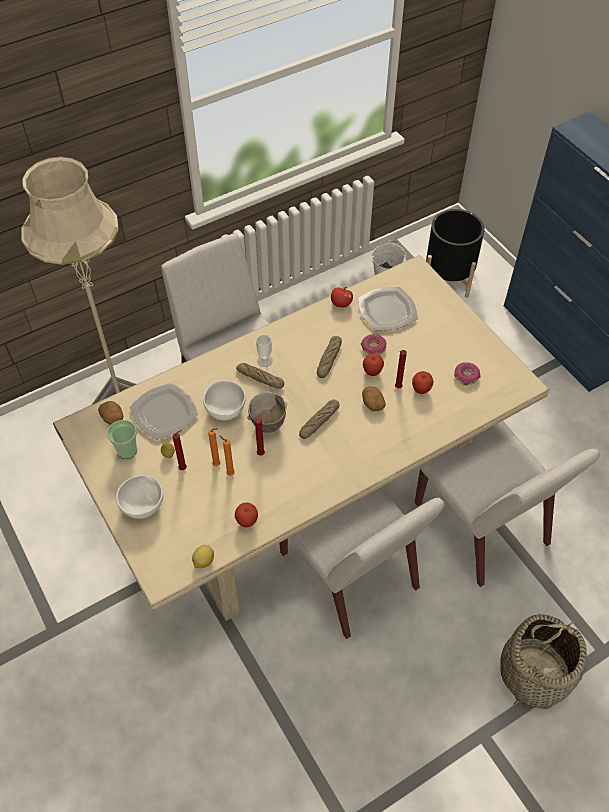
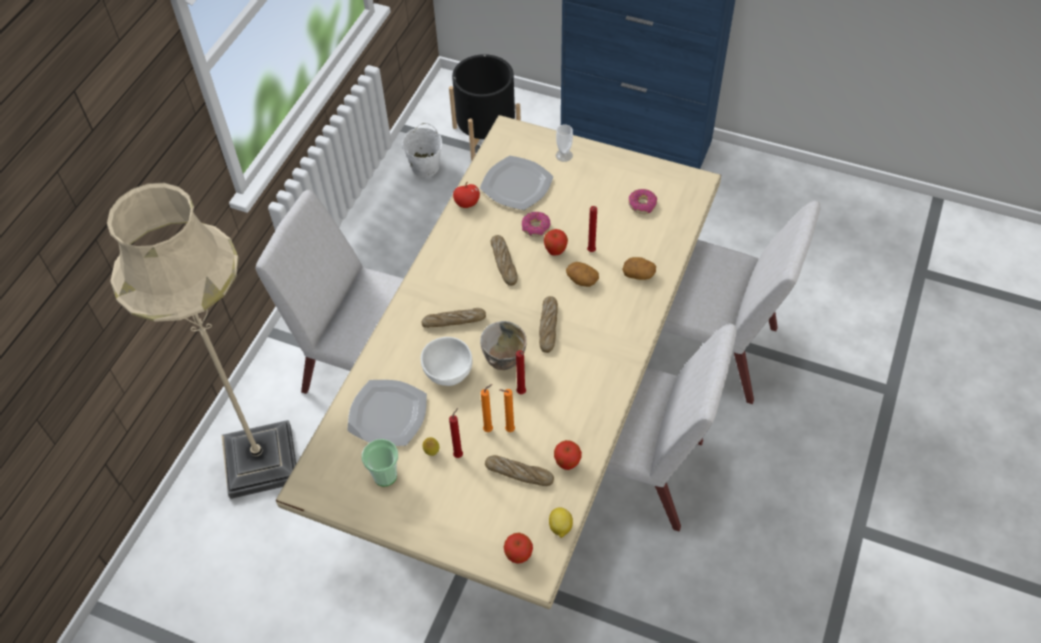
camera: 35 degrees left, 0 degrees up
(112, 417) = (337, 453): potato -> potato (639, 274)
(143, 506) = (453, 517): white bowl -> none
(210, 507) = (519, 473): none -> bread
(264, 360) = (442, 301): cup -> cup (564, 155)
(421, 390) = (614, 241): apple -> apple (518, 556)
(534, 673) = (854, 447): basket -> none

